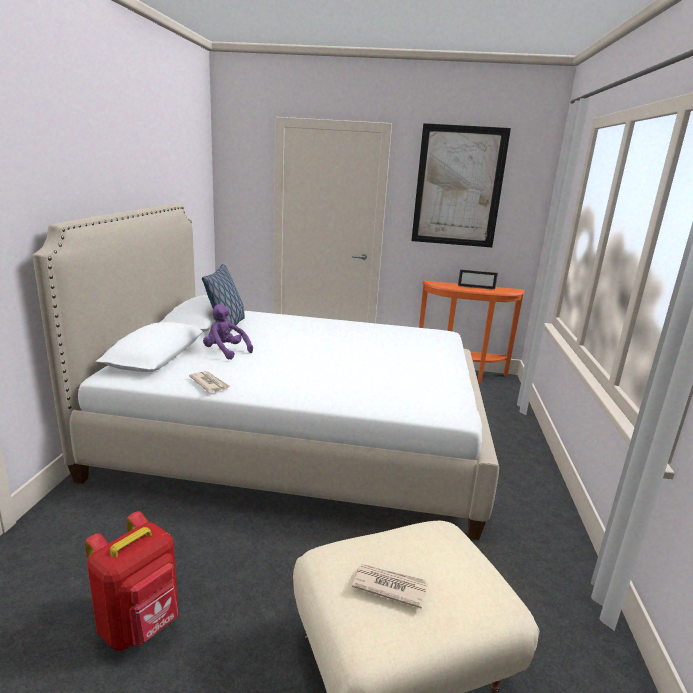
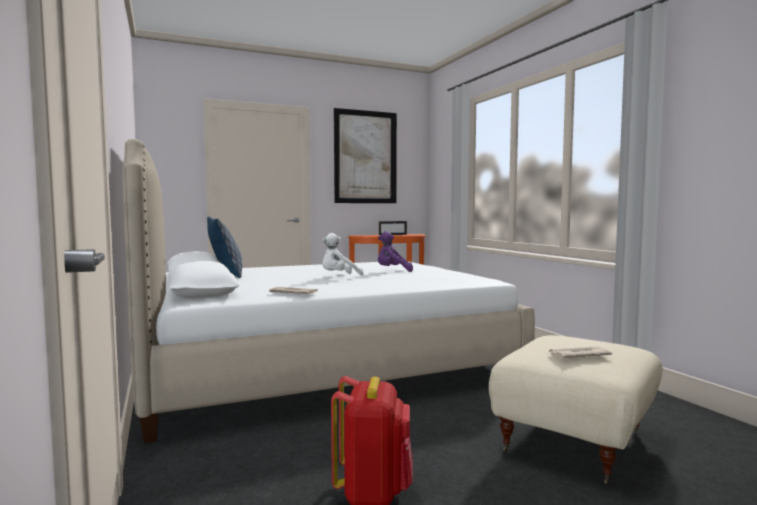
camera: 30 degrees left, 15 degrees down
(225, 352) = (262, 282): purple plush toy -> purple plush toy (393, 271)
(309, 358) = (339, 276): none -> white plush toy

